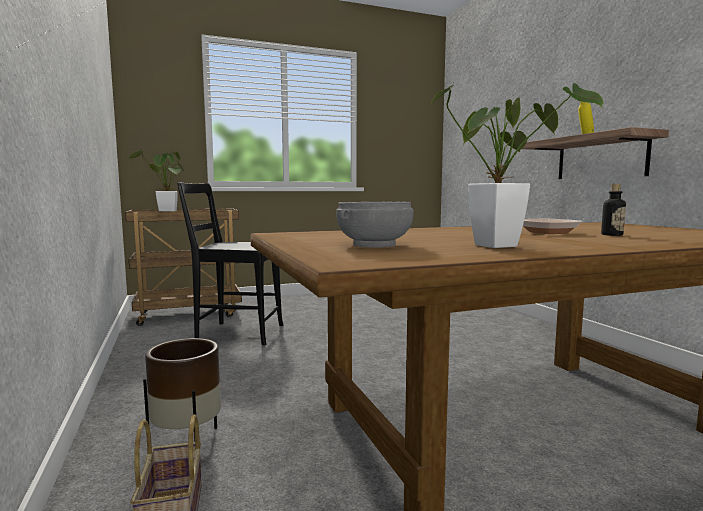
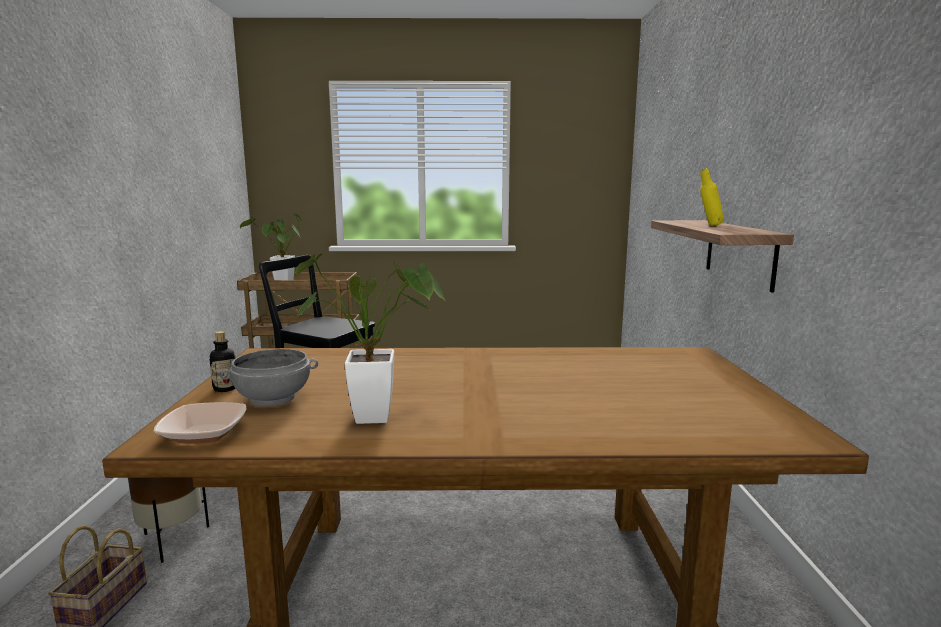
camera: 20 degrees right, 5 degrees up
(548, 232) = (530, 382): bowl -> bowl (204, 434)
(612, 235) = (584, 399): bottle -> bottle (225, 388)

